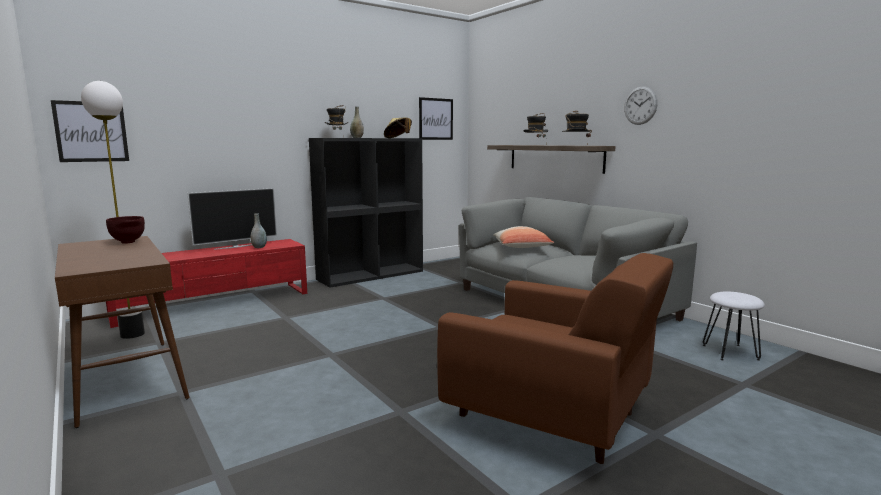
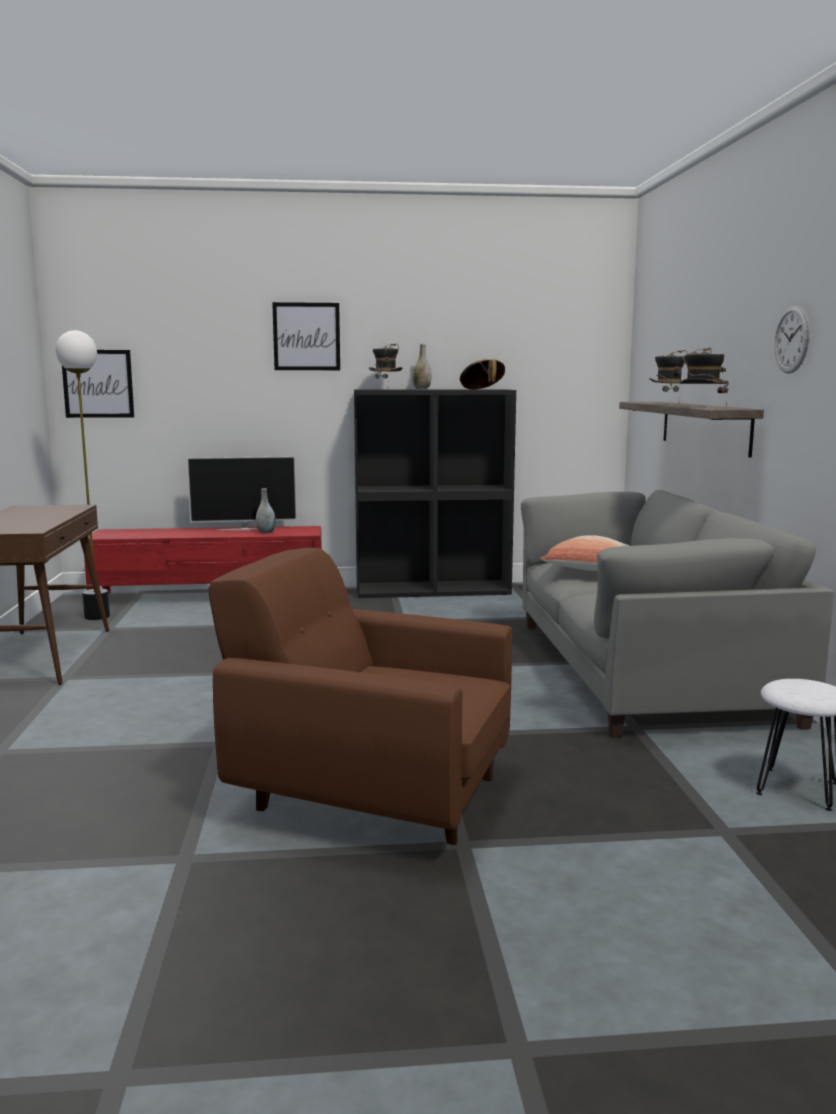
camera: 30 degrees right, 0 degrees up
(128, 242) = (63, 510): brown bowl -> none
(436, 119) = (565, 358): picture -> picture (306, 336)
(551, 416) = (370, 791): brown armchair -> brown armchair turned 135 degrees clockwise

